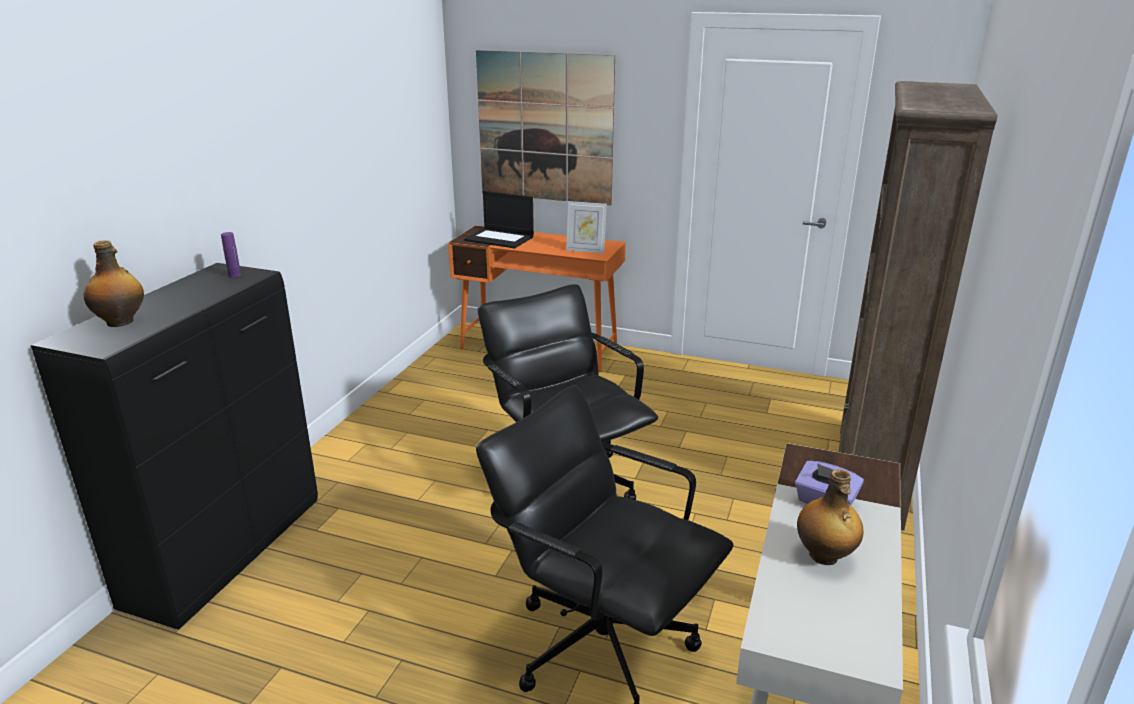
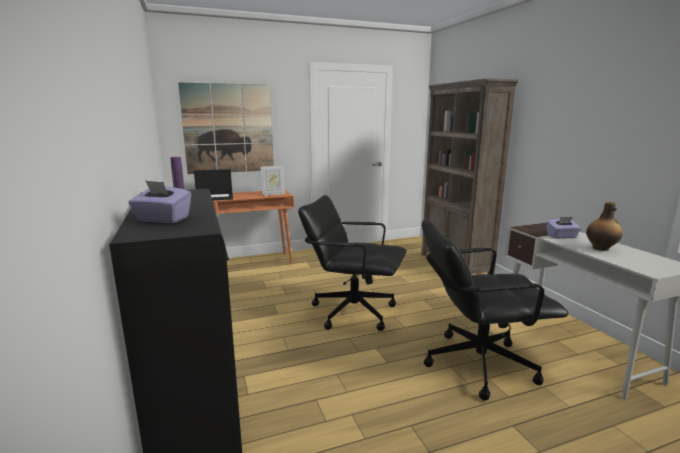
camera: 40 degrees left, 10 degrees down
(121, 322) = (162, 219): bottle -> purple tissue box

